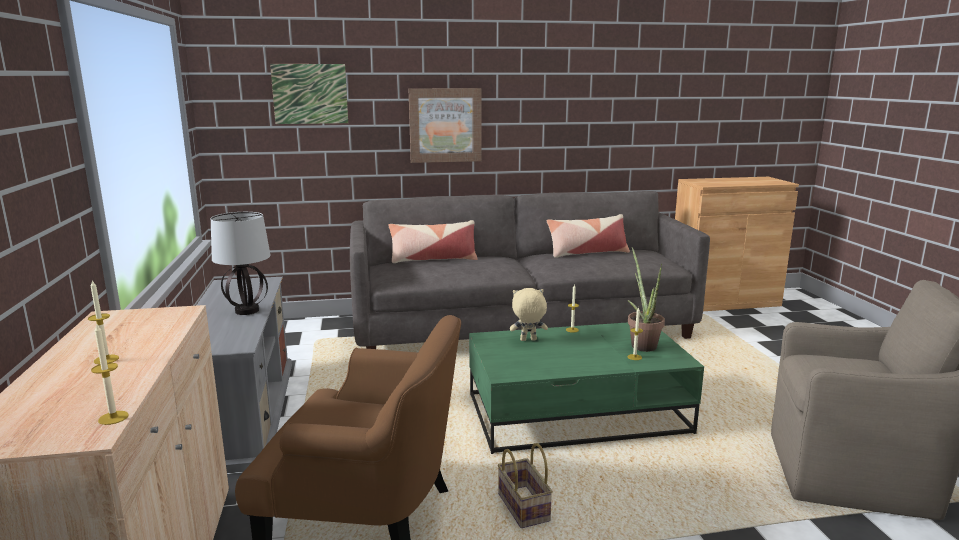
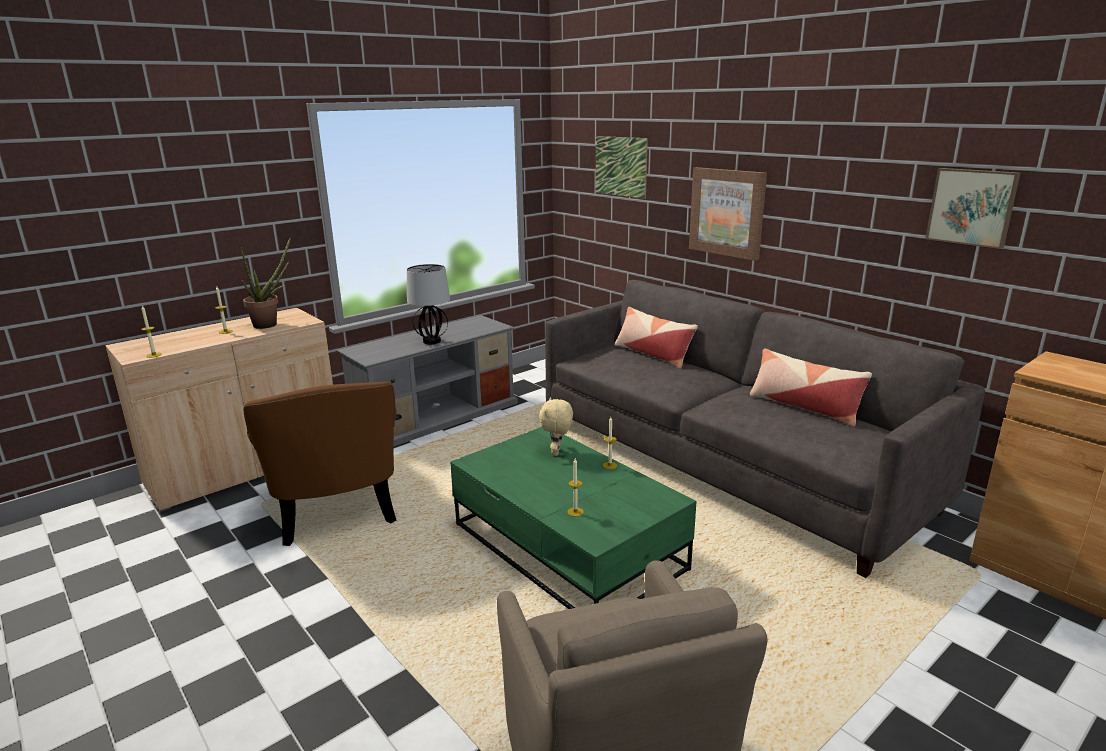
camera: 60 degrees right, 5 degrees up
(521, 507) = (391, 562): basket -> none
(528, 340) = (557, 452): beige plush toy -> beige plush toy turned 135 degrees counterclockwise
(629, 99) = (972, 207): none -> picture
(641, 344) = (615, 509): potted plant -> potted plant (270, 324)

